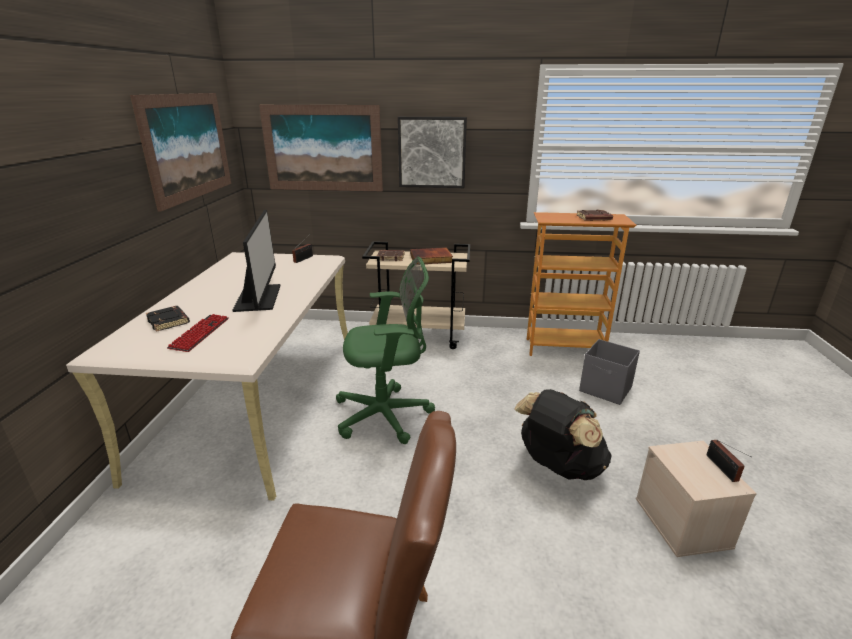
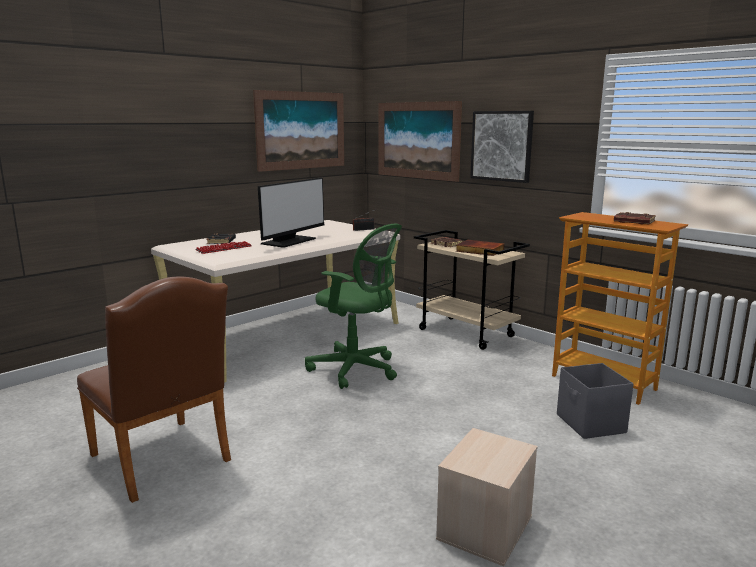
camera: 40 degrees right, 10 degrees down
(558, 466) = (437, 448): black backpack -> none
(723, 469) = (510, 465): radio -> none

